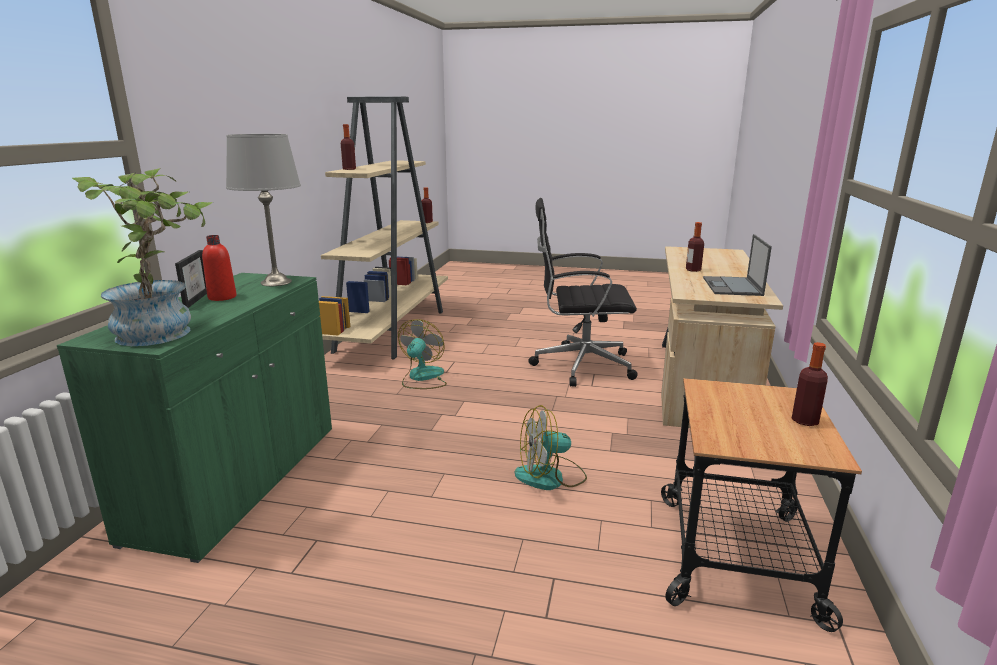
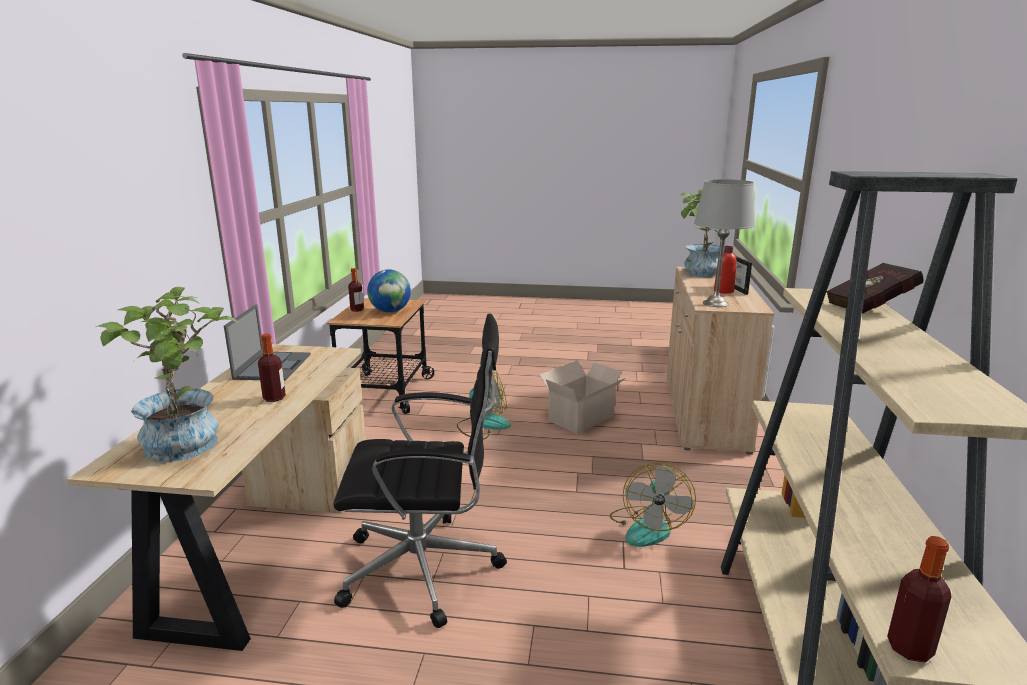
camera: 175 degrees right, 0 degrees up
(239, 481) = (704, 413): green cabinet -> beige cabinet
(349, 169) = (873, 307): bottle -> red book
(412, 481) = (583, 418): none -> cardboard box
(704, 255) = (188, 447): none -> potted plant
(733, 413) = (390, 311): none -> globe

